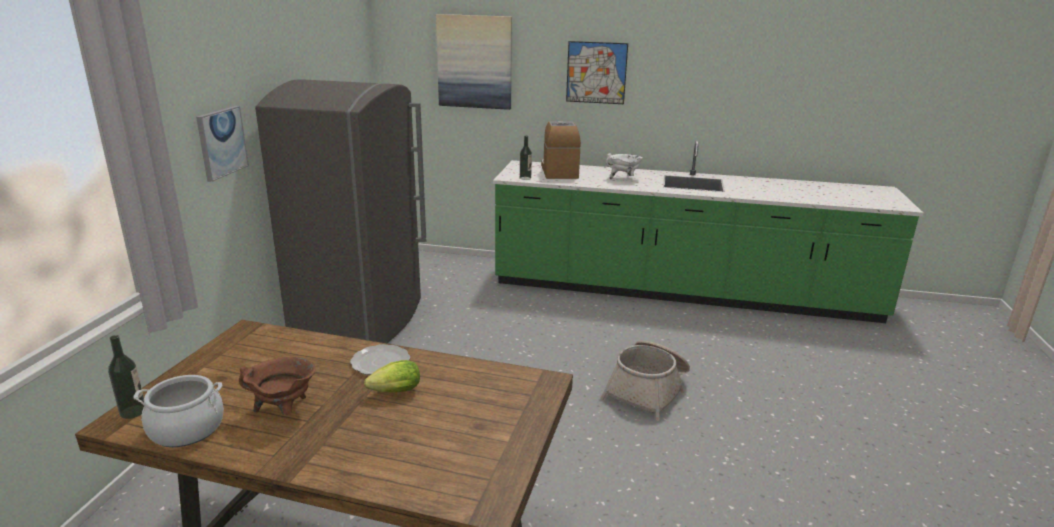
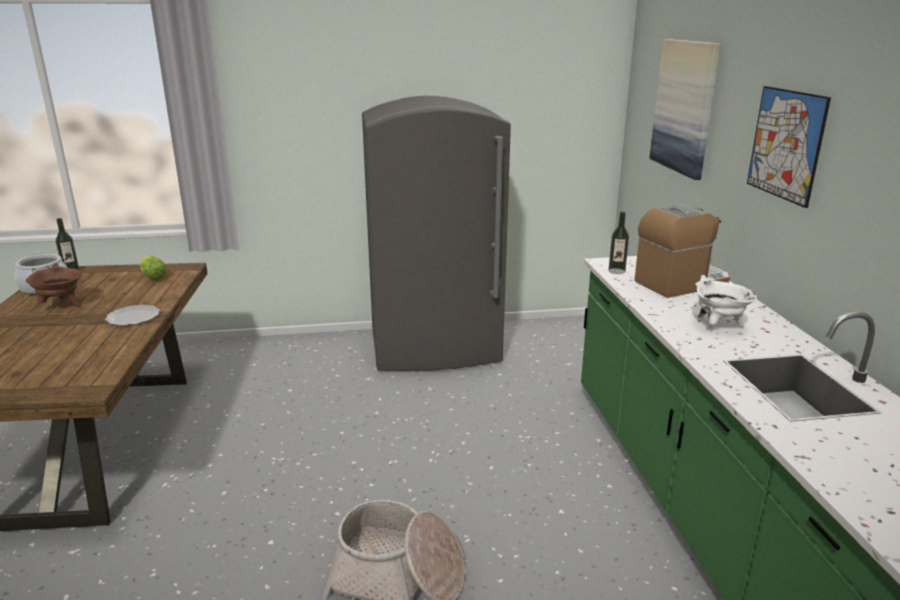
camera: 70 degrees right, 0 degrees up
(222, 142) = (318, 135): picture -> none
(393, 392) = (81, 332): lettuce -> lettuce (152, 277)

